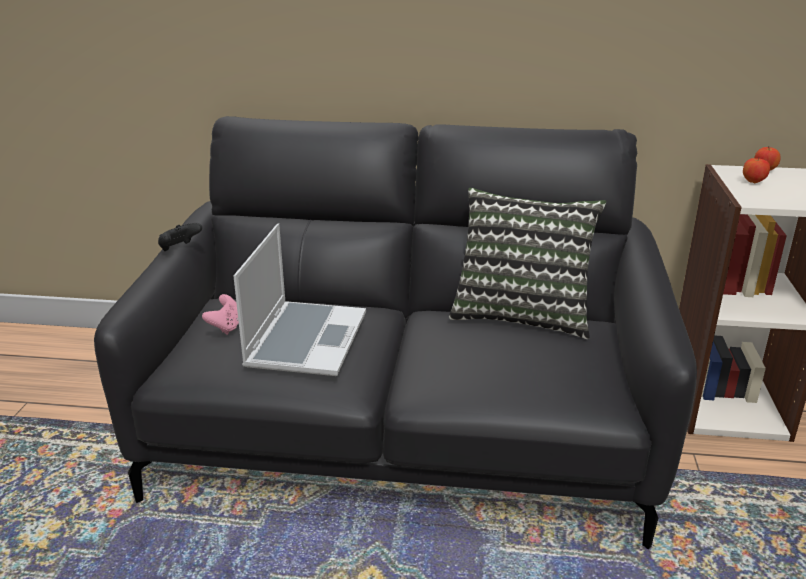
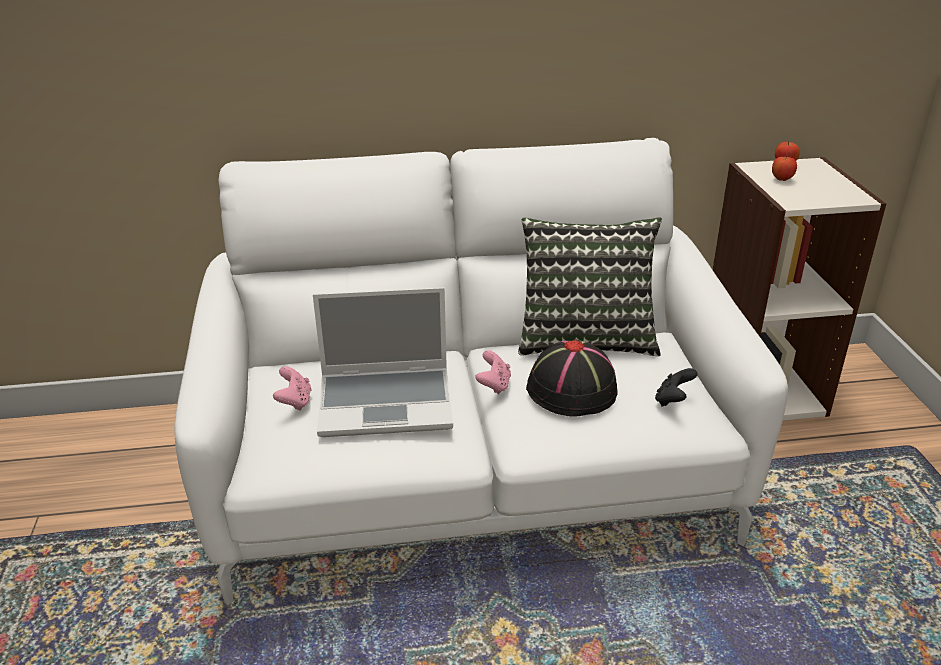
camera: 15 degrees left, 5 degrees up
(179, 249) = (218, 322): black game controller -> black game controller (673, 400)
(305, 339) = (387, 402): laptop -> laptop turned 90 degrees clockwise
(403, 430) = (472, 470): black sofa -> white sofa
(413, 341) = (494, 385): none -> pink game controller
(484, 355) = (572, 390): none -> black hat

